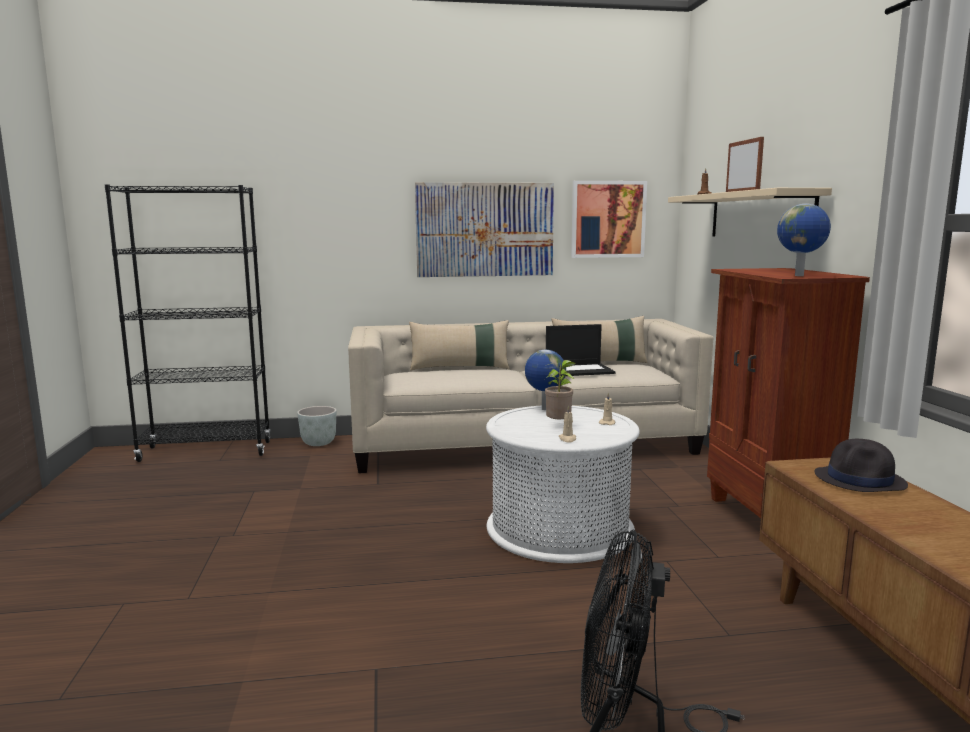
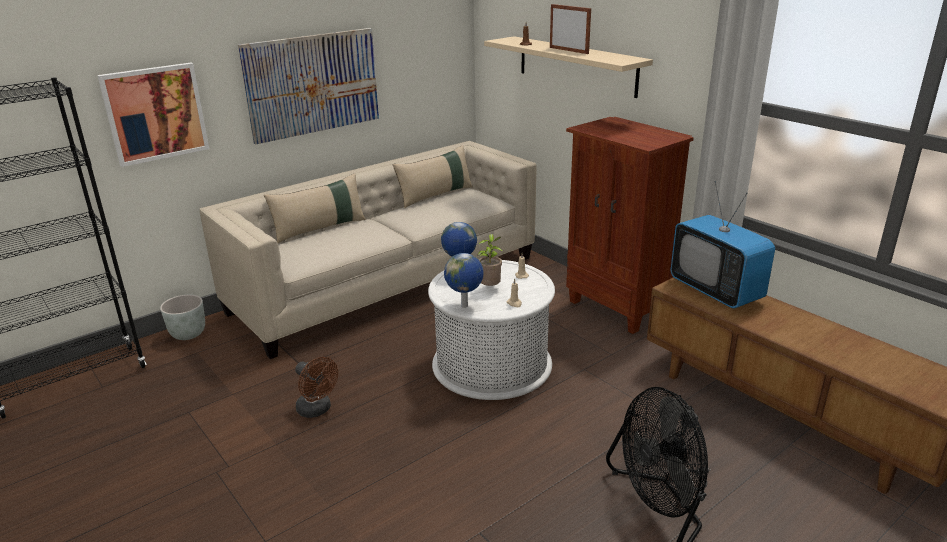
camera: 30 degrees left, 15 degrees up
(351, 518) = (317, 410): none -> brown fan
(579, 370) = (433, 211): laptop -> none
(608, 219) = (419, 56): picture -> picture (155, 113)
(800, 276) = (651, 141): globe -> globe (465, 306)
(860, 480) = (716, 291): black hat -> television

